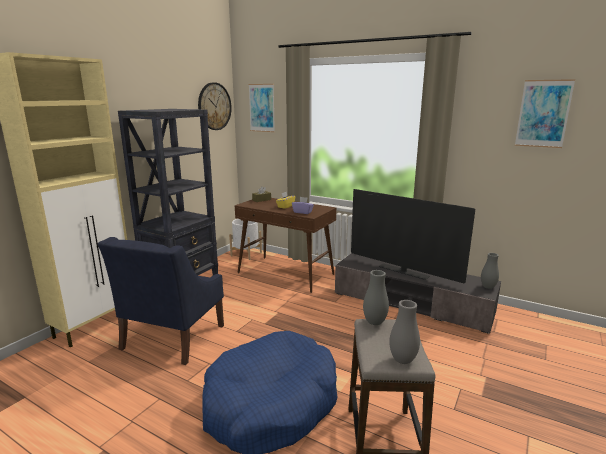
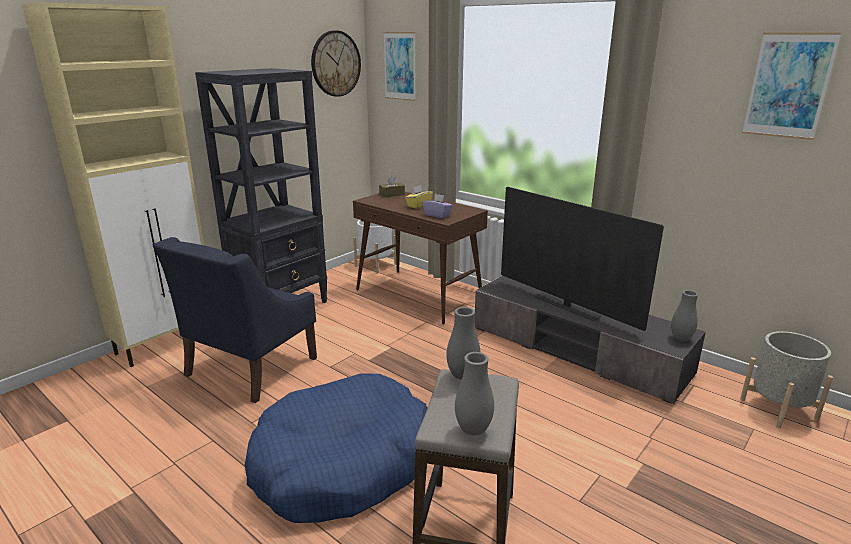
camera: 10 degrees right, 5 degrees up
(556, 330) = (778, 409): none -> grey planter

